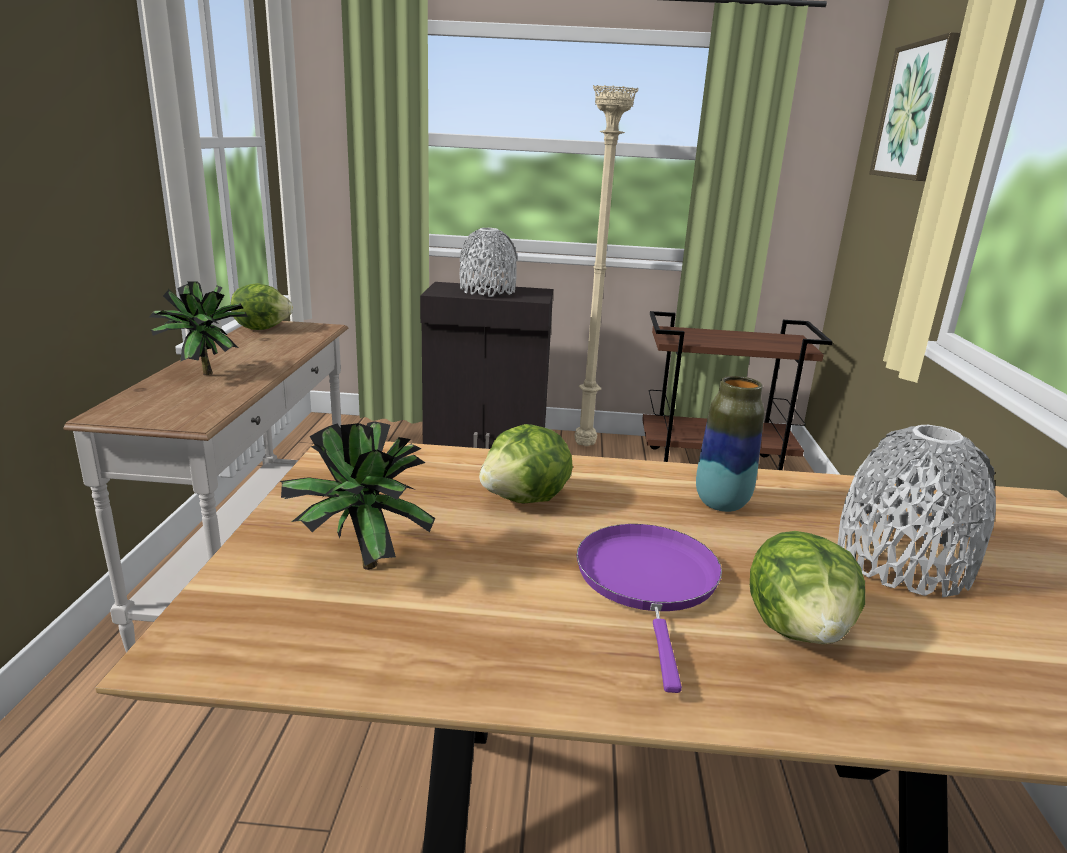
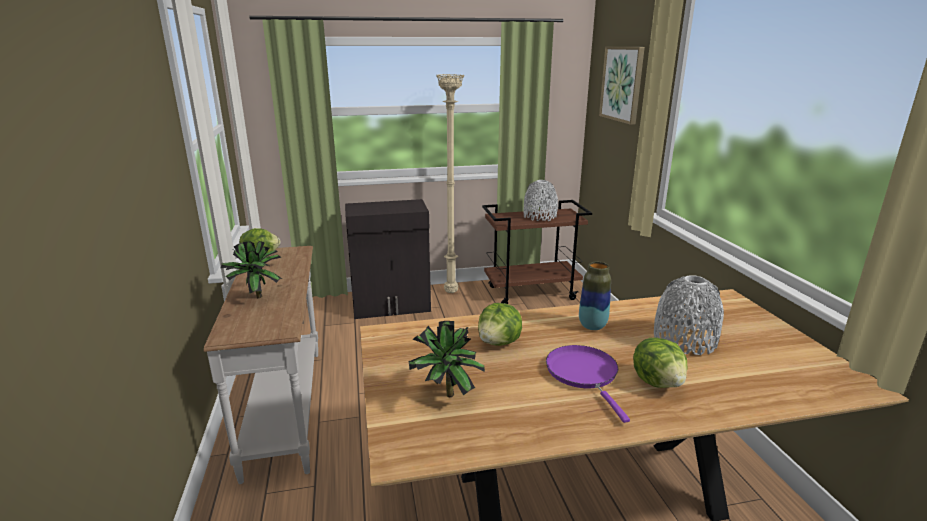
camera: 15 degrees left, 0 degrees up
(487, 291) = (384, 207): grey vase -> grey vase (539, 216)

